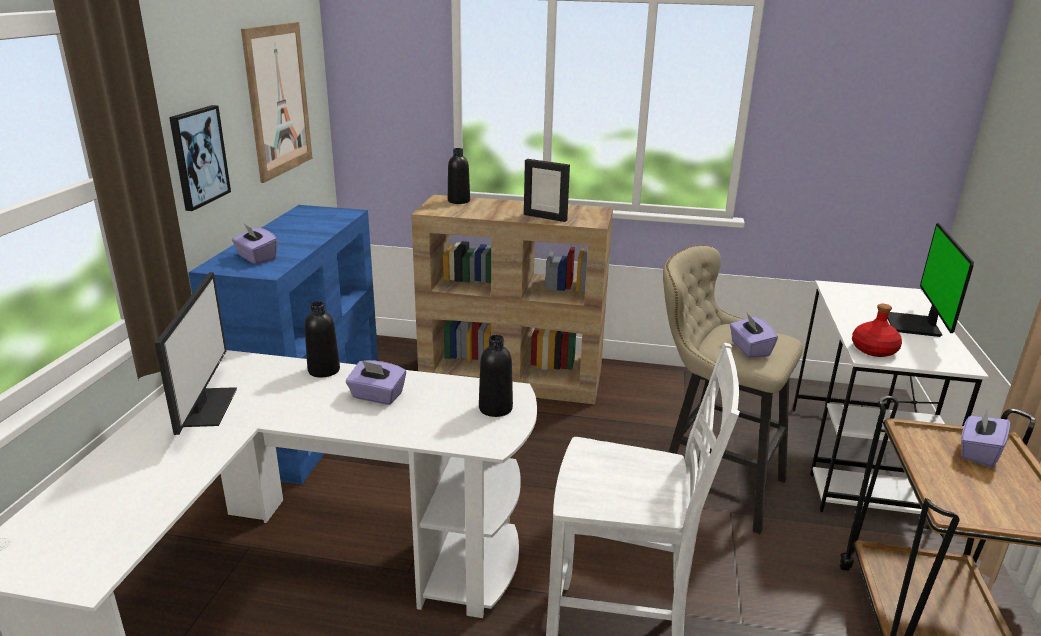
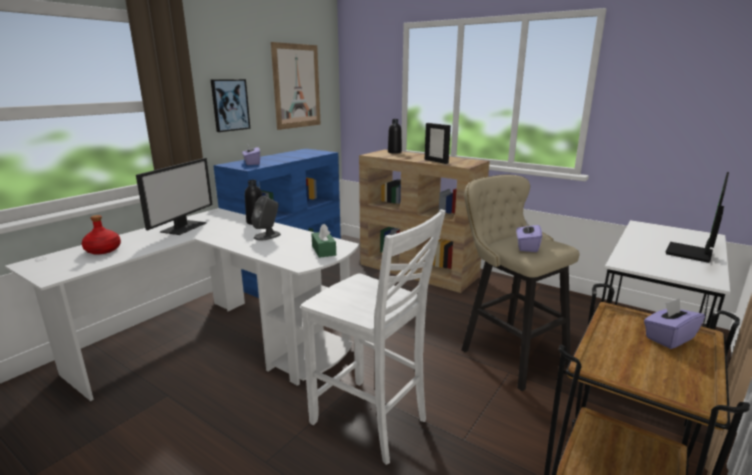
camera: 25 degrees right, 5 degrees down
(377, 396) = (267, 236): purple tissue box -> grey speaker
(495, 408) = (323, 250): black bottle -> green tissue box
(874, 350) = (633, 261): red bottle -> red bottle (103, 250)

